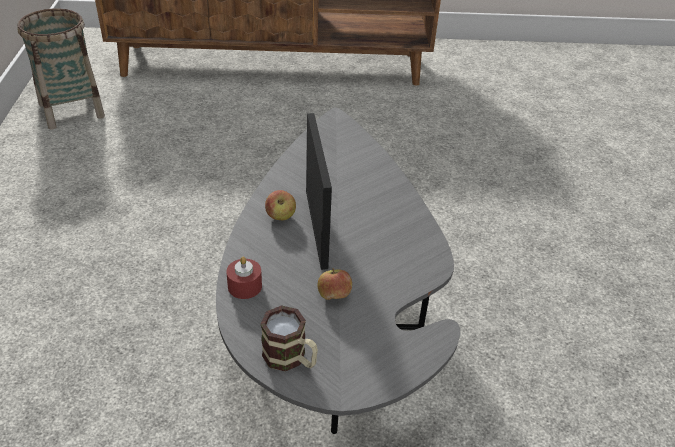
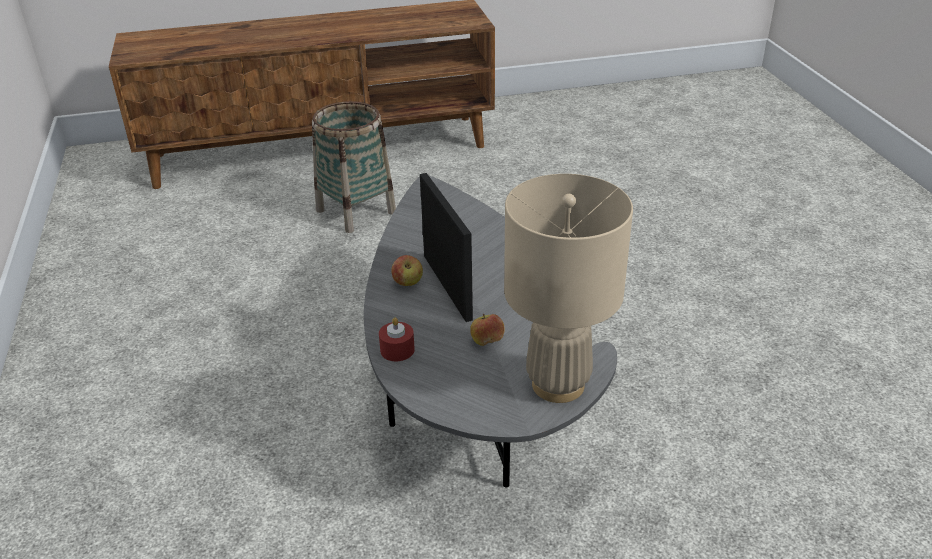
camera: 10 degrees left, 5 degrees down
(71, 110) = (111, 233): basket -> basket (356, 211)
(291, 359) = (467, 402): mug -> none
(387, 359) = (557, 385): none -> beige table lamp

